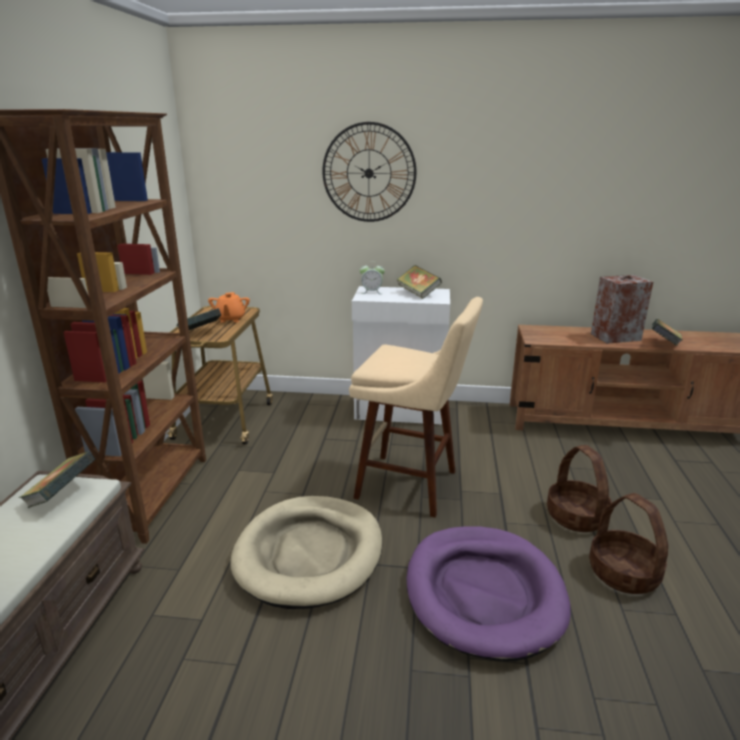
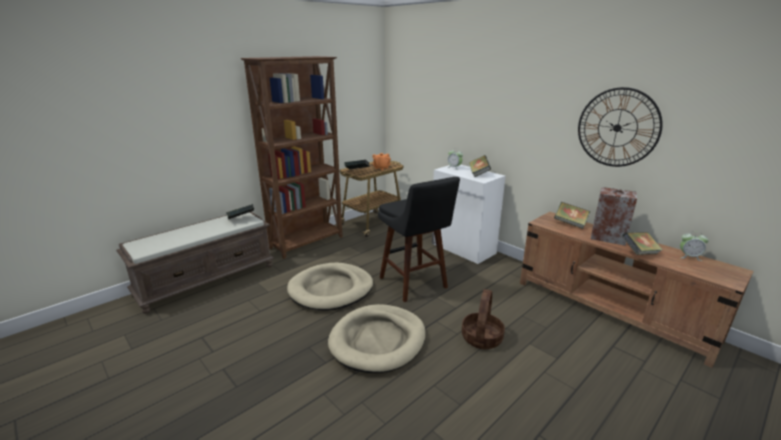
camera: 40 degrees right, 0 degrees up
(369, 173) = (468, 92): wall clock -> wall clock (617, 128)
(412, 485) = (414, 284): beige stool -> black stool
(484, 593) = (378, 340): purple dog bed -> beige dog bed
(561, 332) = (570, 223): none -> book
(624, 573) = (463, 374): basket -> none
(696, 335) = (689, 257): none -> alarm clock

